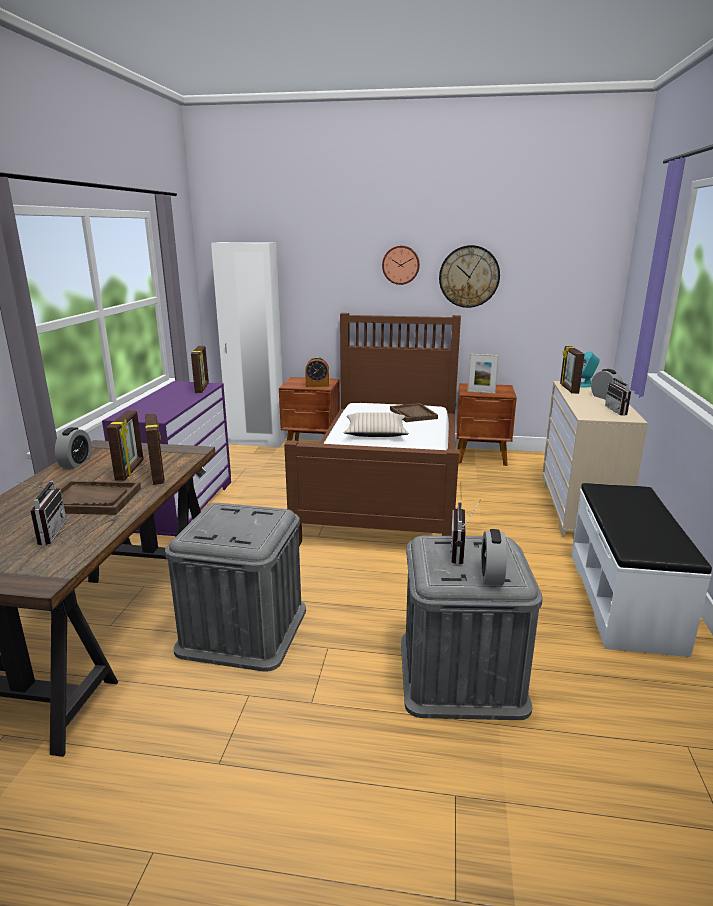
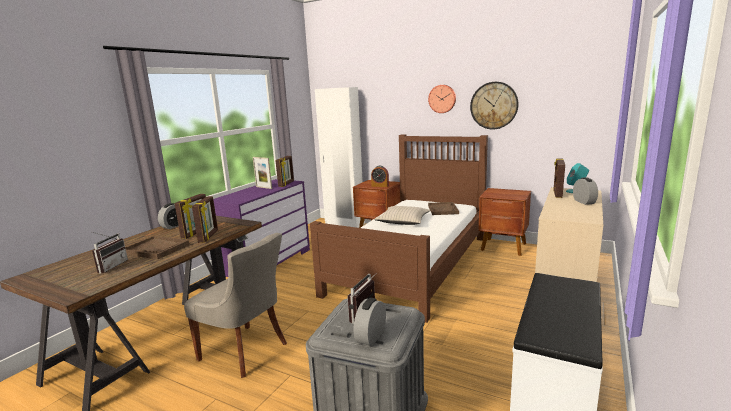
camera: 20 degrees right, 5 degrees down
(243, 629) = (246, 351): grey storage box -> grey chair
(481, 392) = (499, 195): picture frame -> picture frame (264, 187)
(620, 411) = (585, 213): radio -> none

